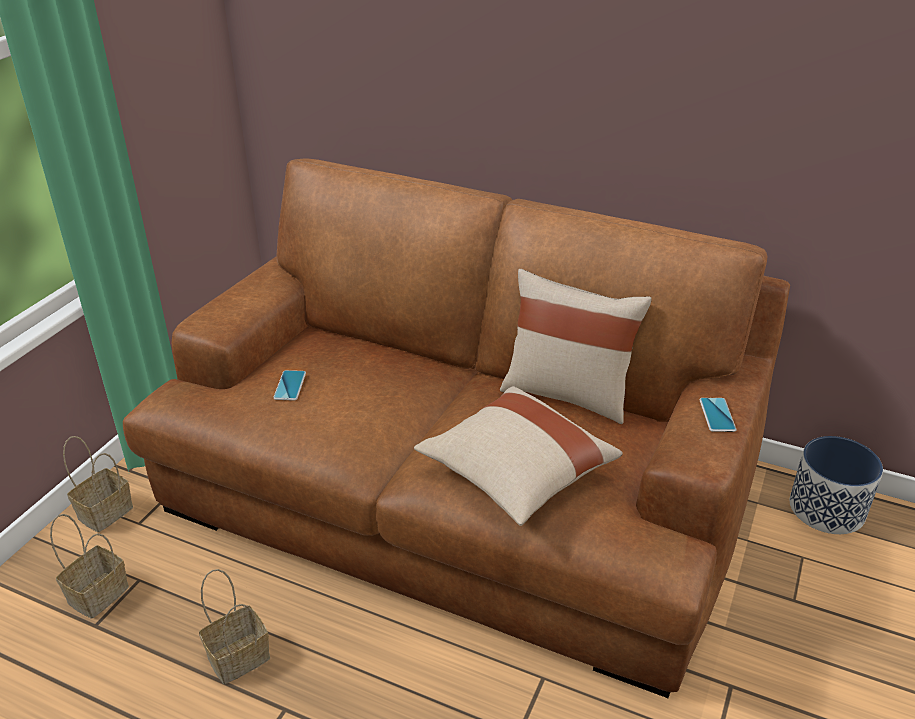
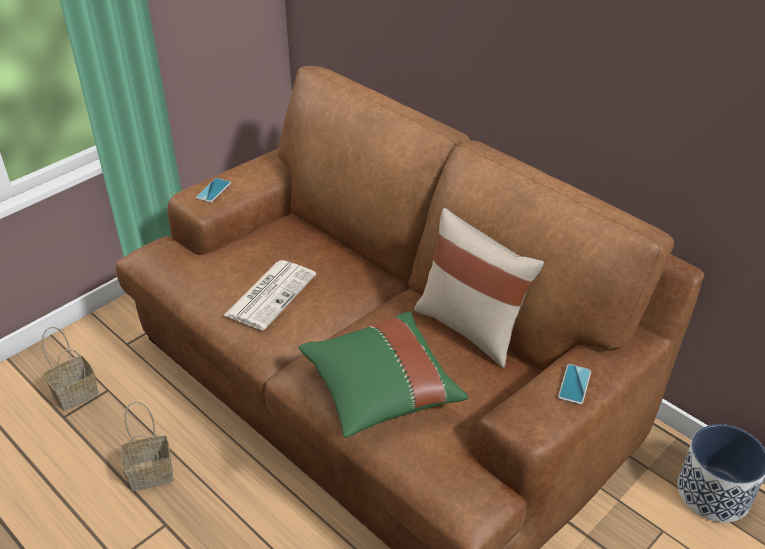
camera: 20 degrees right, 5 degrees up
(106, 511) = (108, 328): basket -> none
(290, 386) = (243, 265): phone -> phone (213, 190)
(339, 408) = (271, 294): none -> newspaper
(516, 474) = (380, 389): beige pillow -> green pillow

